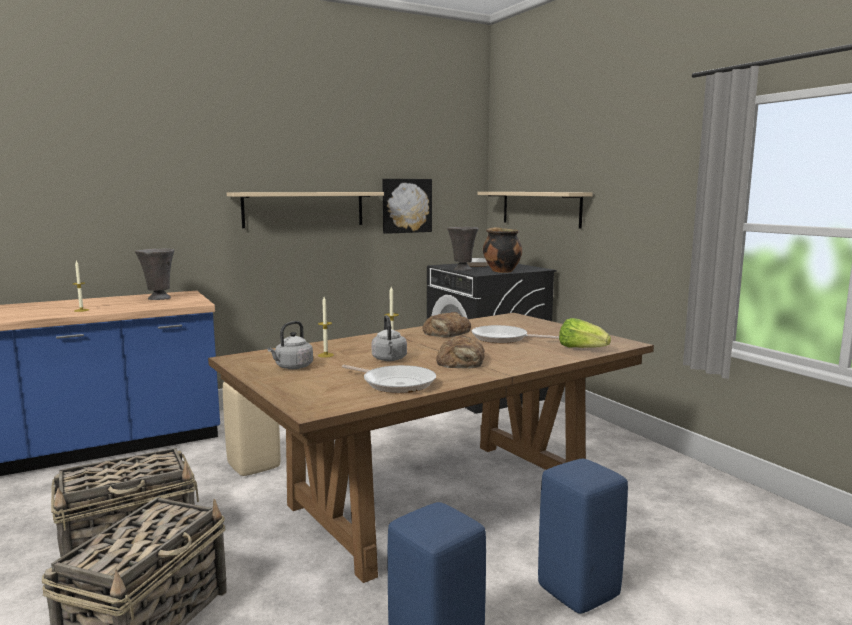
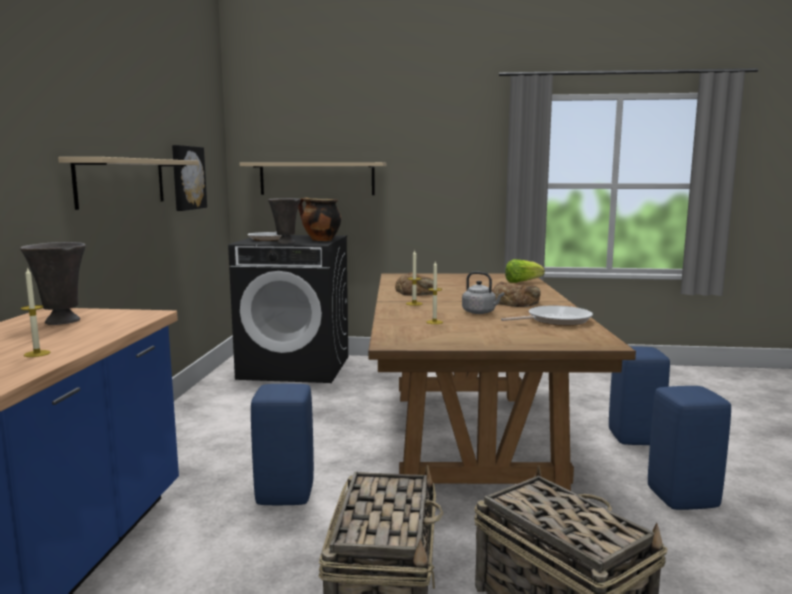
camera: 55 degrees left, 0 degrees up
(254, 466) = (284, 494): beige stool -> blue stool
(292, 367) = (462, 333): grey kettle -> none
(503, 339) = (464, 287): frying pan -> none

